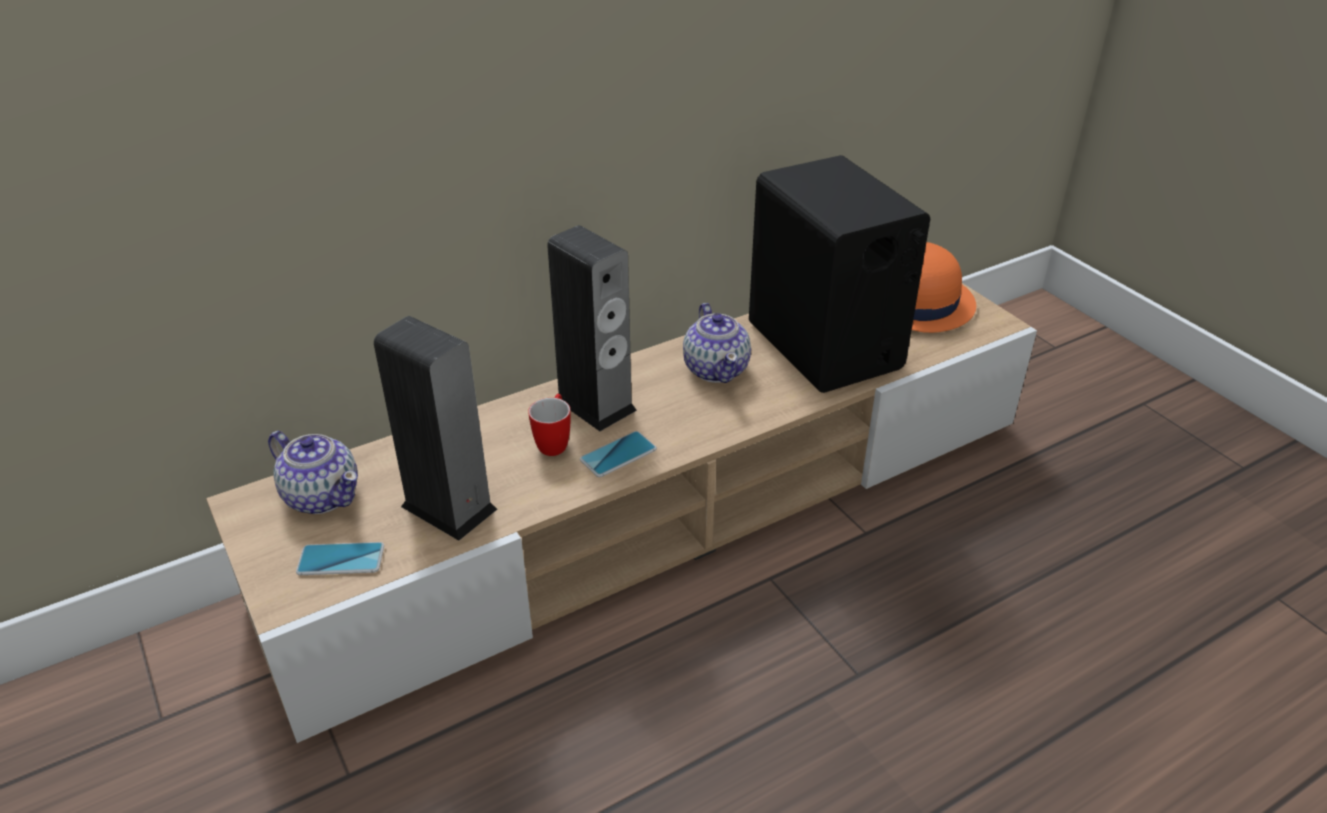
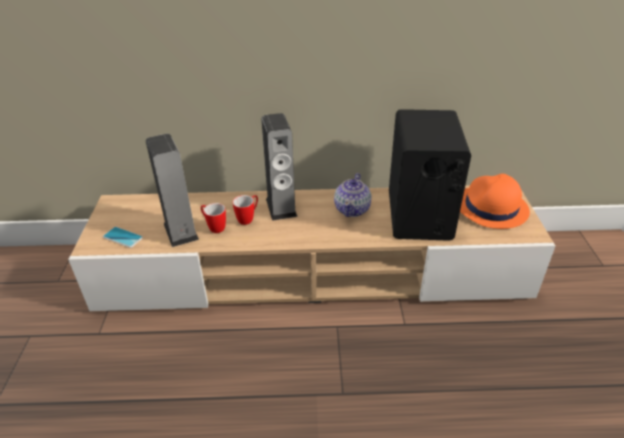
camera: 30 degrees right, 0 degrees up
(322, 495) = (139, 208): teapot -> none
(506, 478) = (214, 227): none -> mug
(618, 455) = (270, 234): phone -> none

